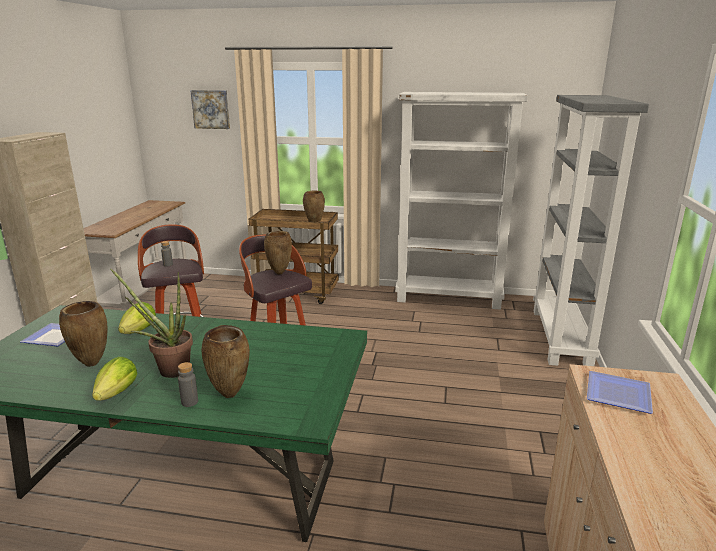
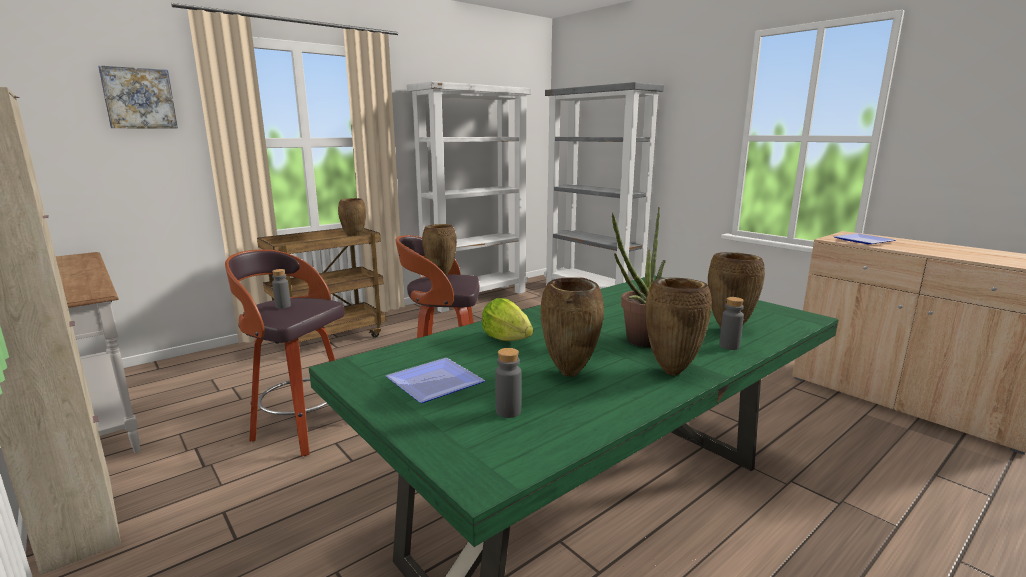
camera: 50 degrees left, 5 degrees down
(26, 365) = (508, 411): none -> grey bottle
(117, 393) = (671, 371): lettuce -> brown vase

